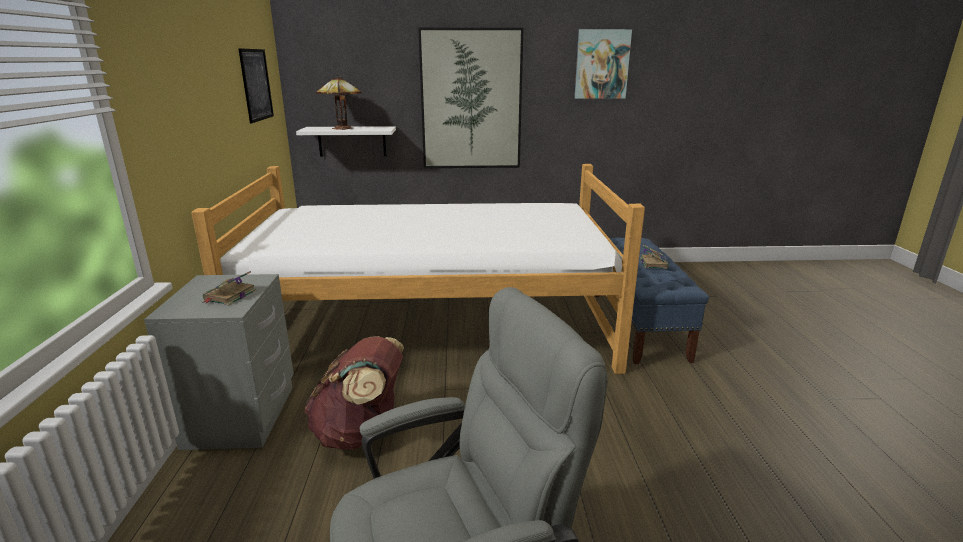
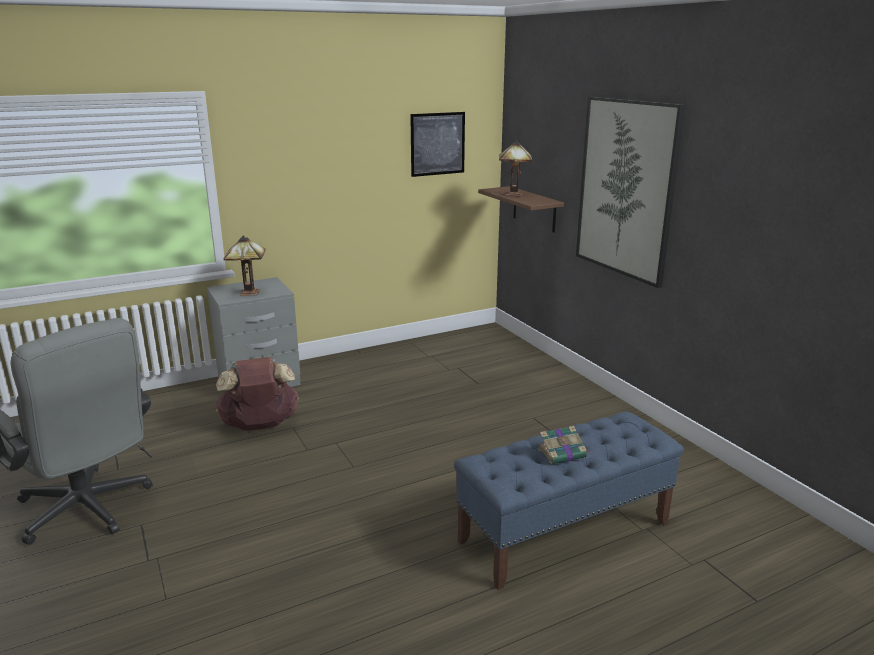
camera: 65 degrees right, 0 degrees up
(229, 296) = (248, 293): book -> table lamp
(352, 141) = (534, 209): white shelf -> brown shelf
(432, 328) = (434, 409): bed -> none
(601, 64) = (775, 168): picture -> none

